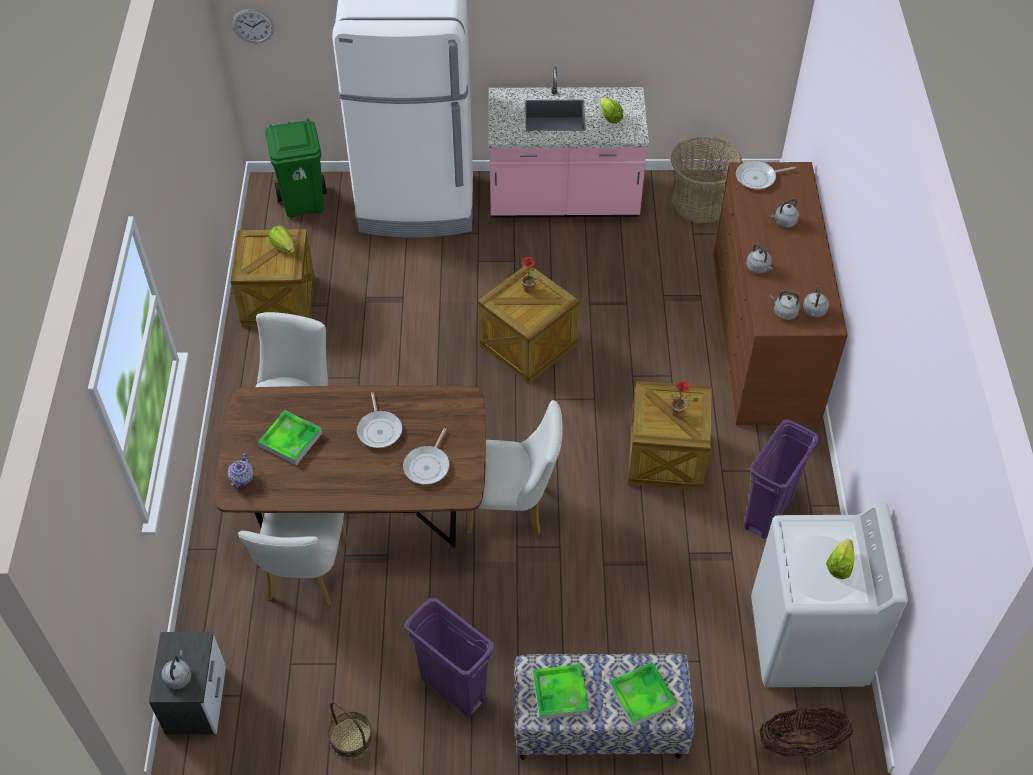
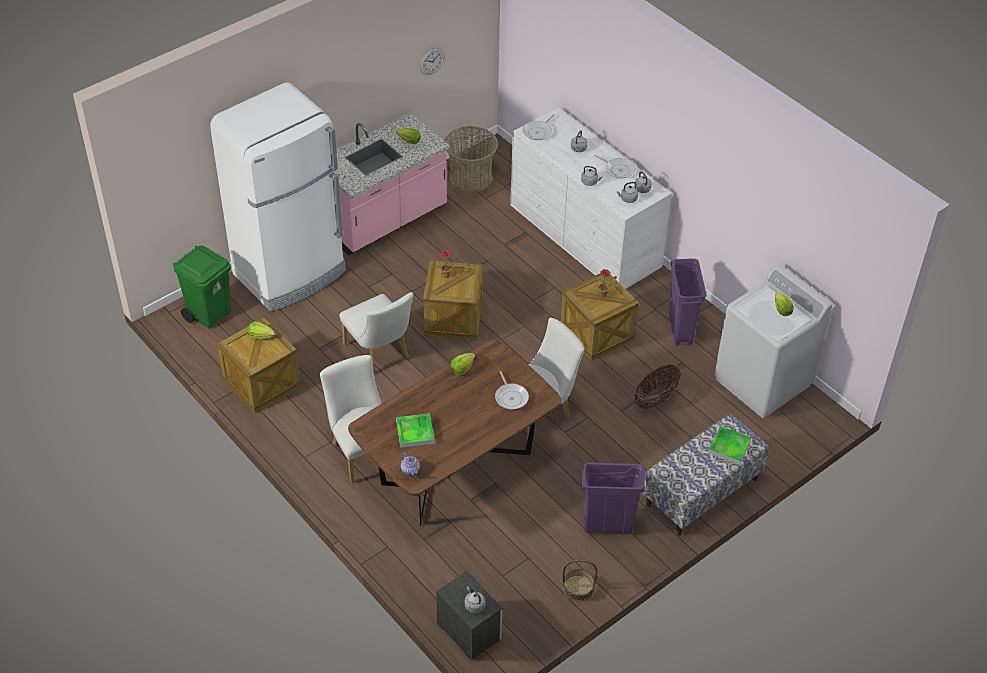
camera: 40 degrees left, 5 degrees down
(253, 26) = (147, 190): wall clock -> wall clock (432, 61)
(304, 576) = (459, 526): white chair -> white chair (379, 354)
(379, 429) = (461, 395): frying pan -> frying pan (618, 169)
(412, 400) = (462, 368): none -> lettuce
(560, 693) = (688, 473): tray -> none
(764, 336) = (584, 235): brown dresser -> white dresser
(800, 743) = (806, 433): basket -> basket (655, 399)

